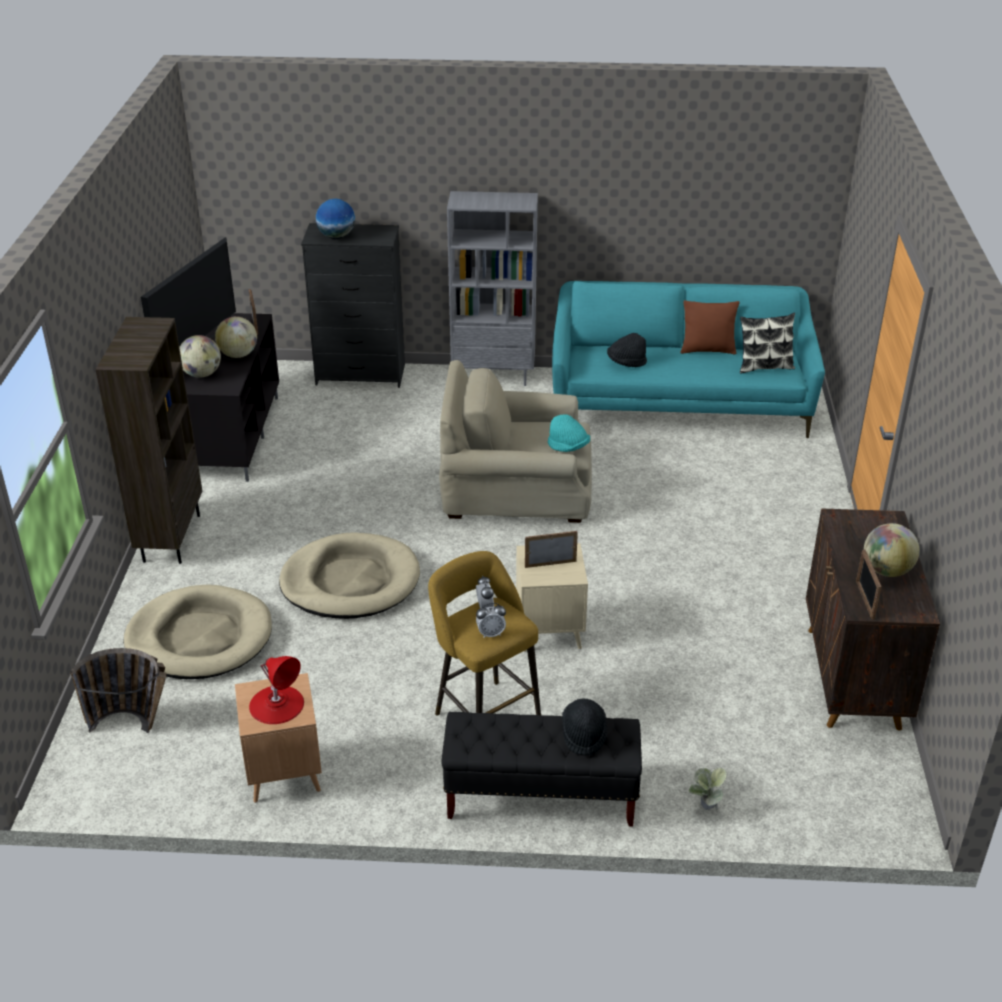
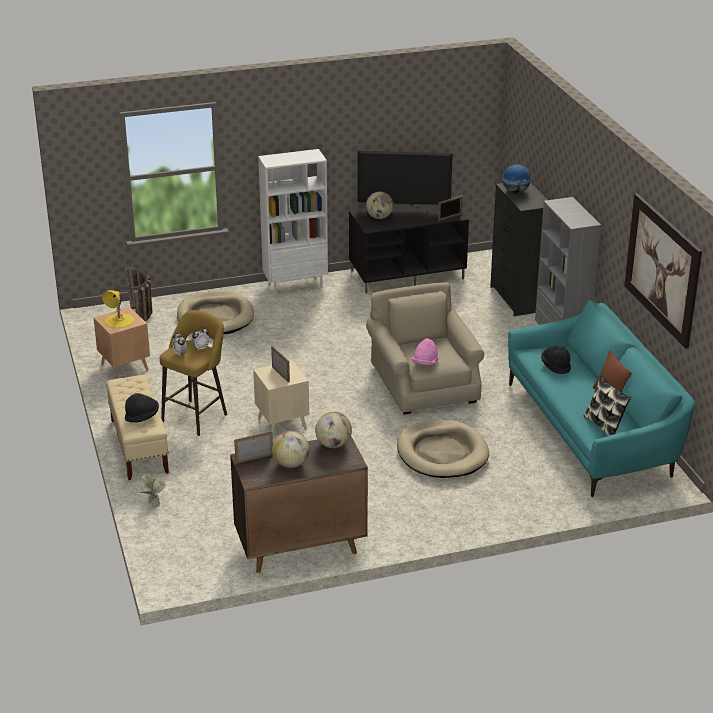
camera: 70 degrees right, 5 degrees down
(171, 537) = (295, 285): brown bookcase -> white bookcase
(238, 355) = (410, 222): globe -> globe (333, 445)
(277, 704) = (119, 321): red table lamp -> yellow table lamp
(350, 581) = (290, 348): beige dog bed -> beige dog bed (442, 453)
(540, 797) = (139, 446): black bench -> beige bench
(568, 447) = (425, 363): turquoise hat -> pink hat
(699, 180) = (662, 269): none -> picture

